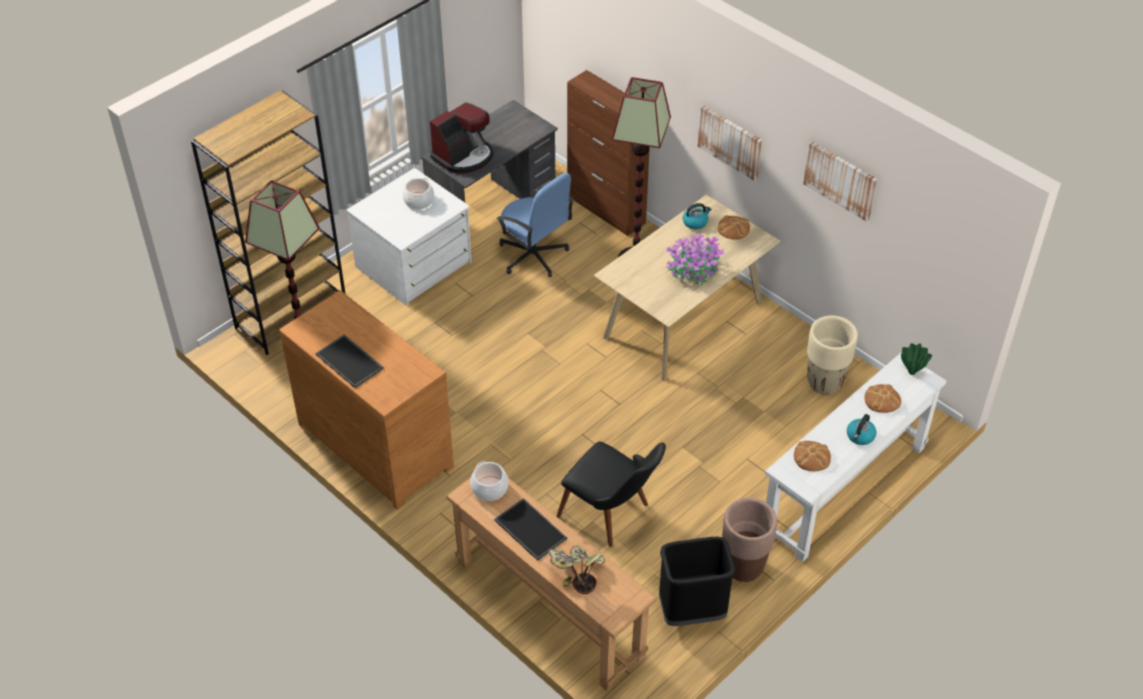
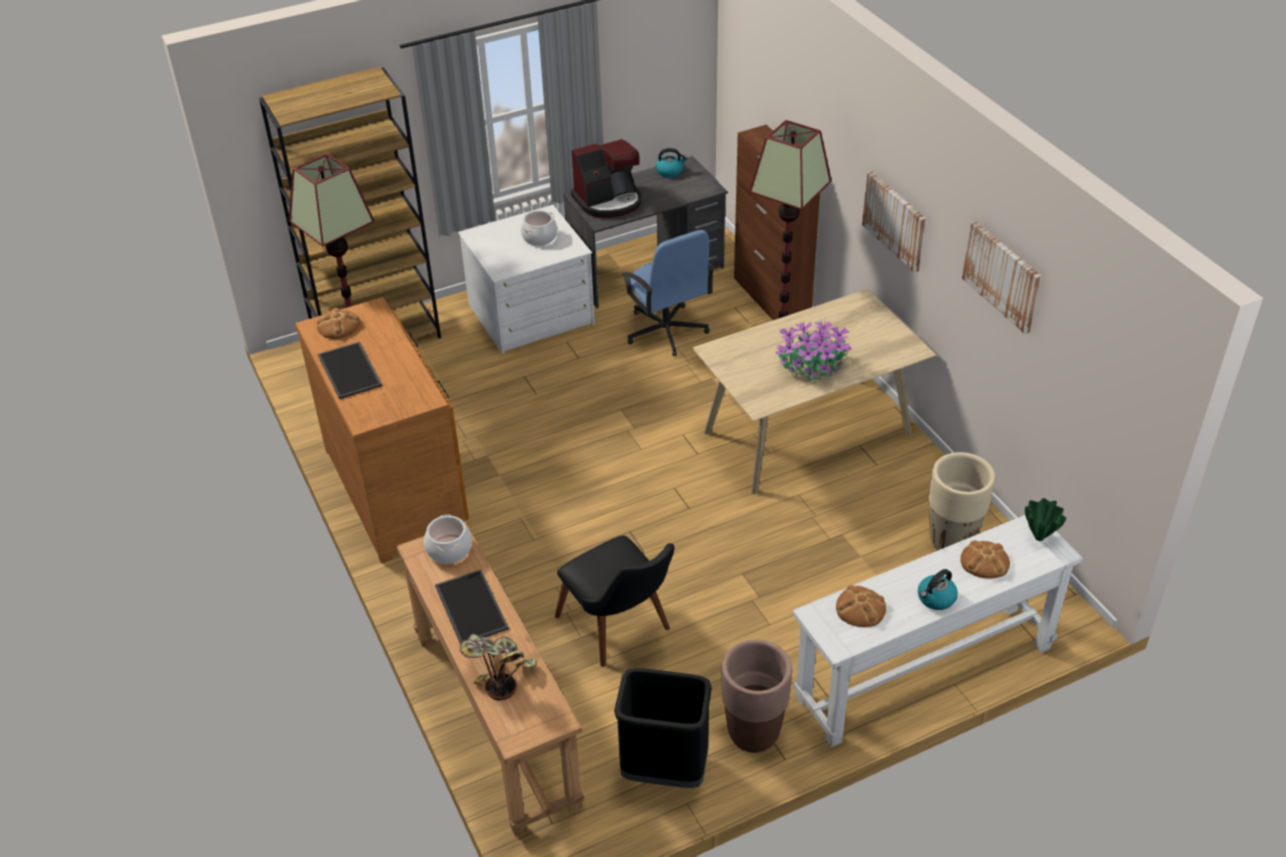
camera: 20 degrees right, 5 degrees down
(695, 222) = (840, 315): kettle -> kettle (670, 171)
(733, 228) = (883, 330): bread -> bread (338, 326)

